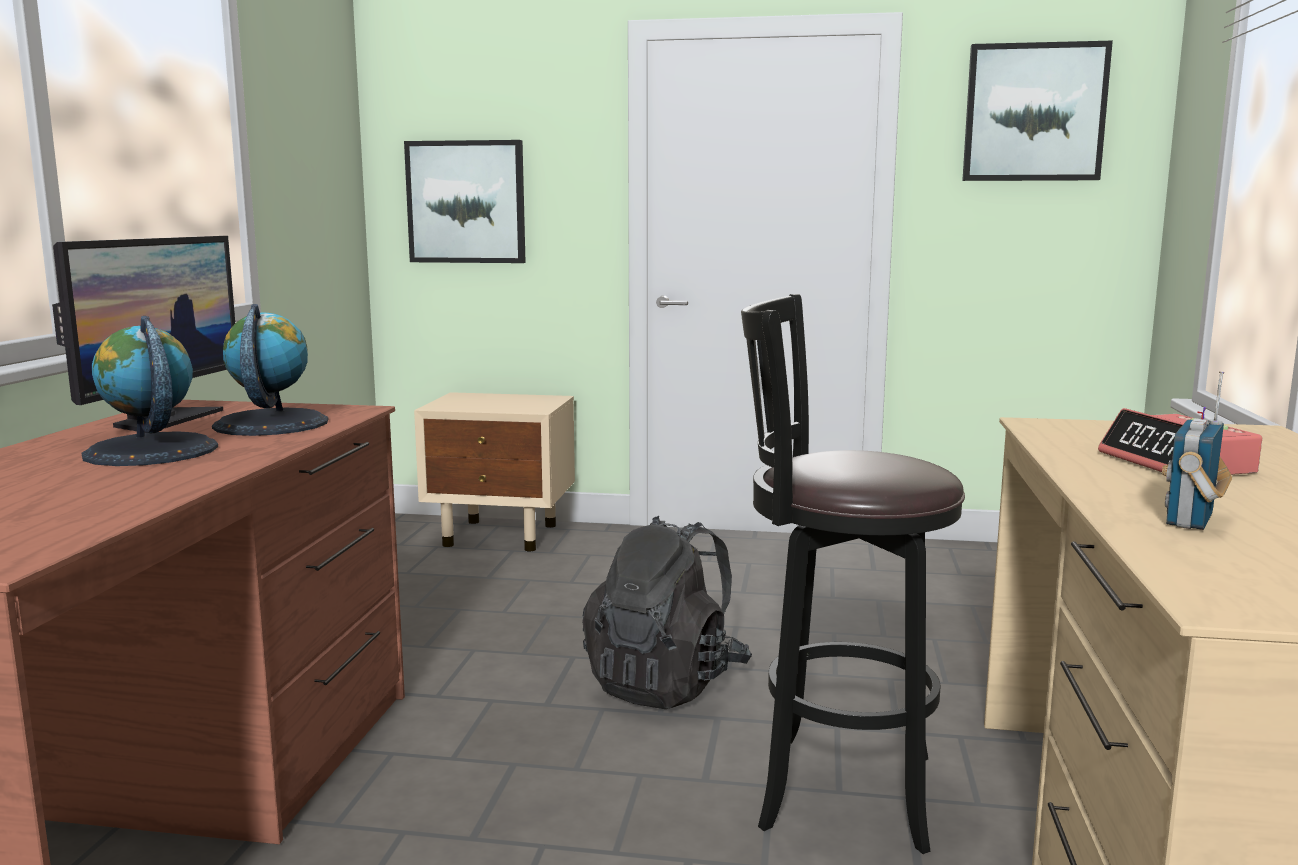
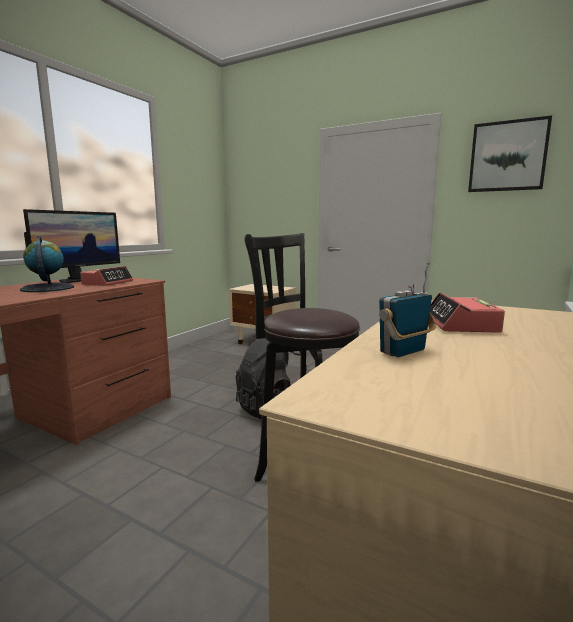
camera: 20 degrees right, 0 degrees up
(270, 424) = (108, 283): globe -> alarm clock
(466, 202) = (259, 208): picture -> none

